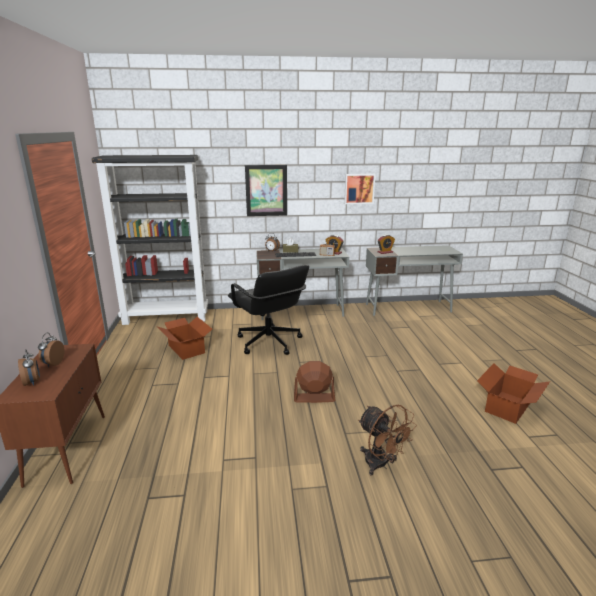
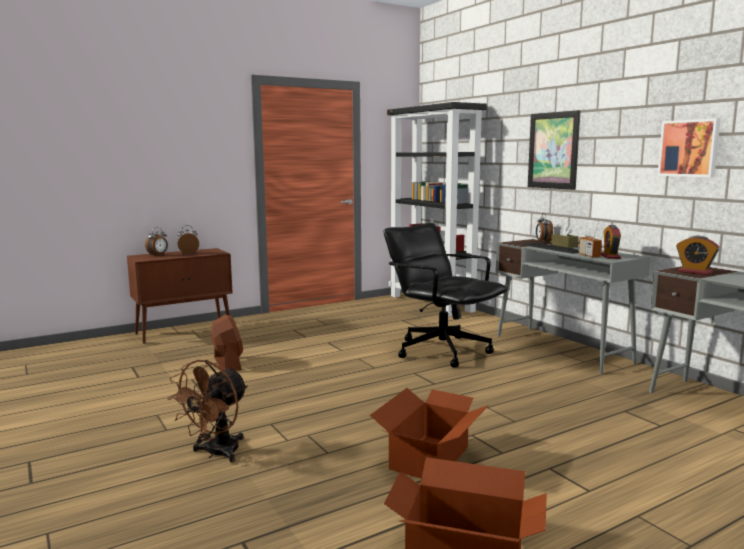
camera: 65 degrees right, 10 degrees down
(186, 348) = (376, 324): cardboard box -> cardboard box (430, 457)
(269, 342) = (442, 350): black office chair -> black office chair turned 105 degrees clockwise
(314, 398) = (335, 395): brown fan -> brown fan (227, 363)

